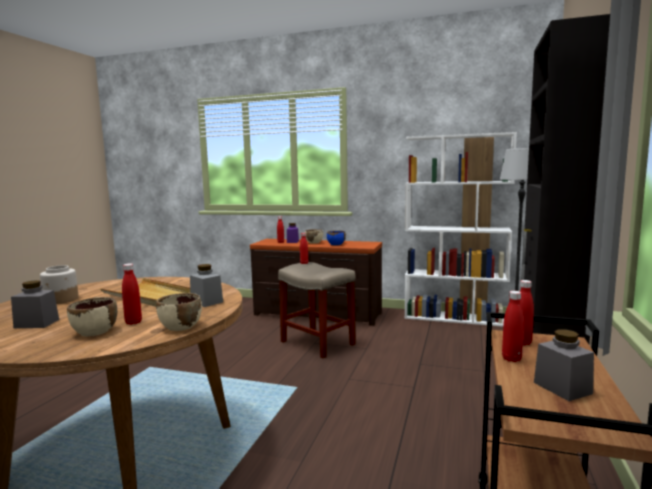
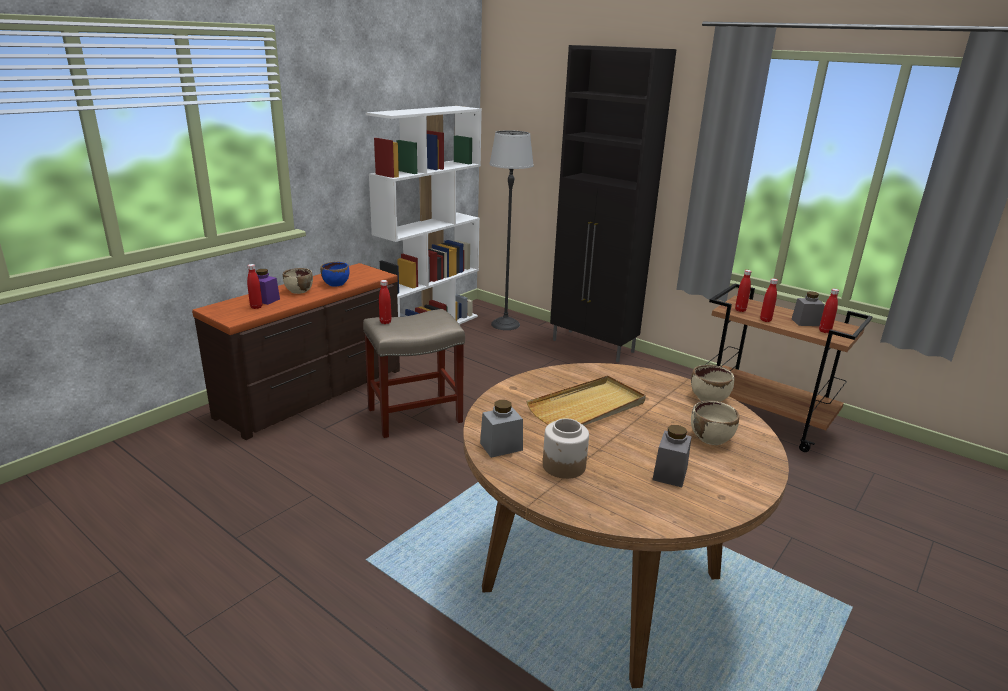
camera: 70 degrees left, 15 degrees up
(133, 322) = (687, 419): red bottle -> red bottle (824, 331)
(206, 302) = (631, 381): grey jar -> grey jar (501, 446)

